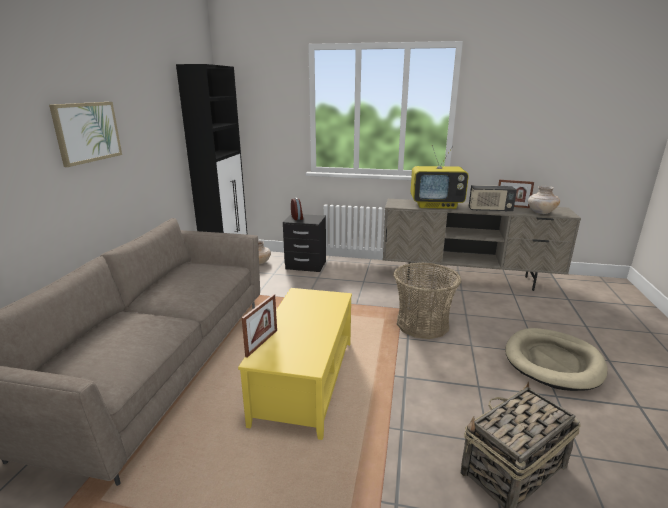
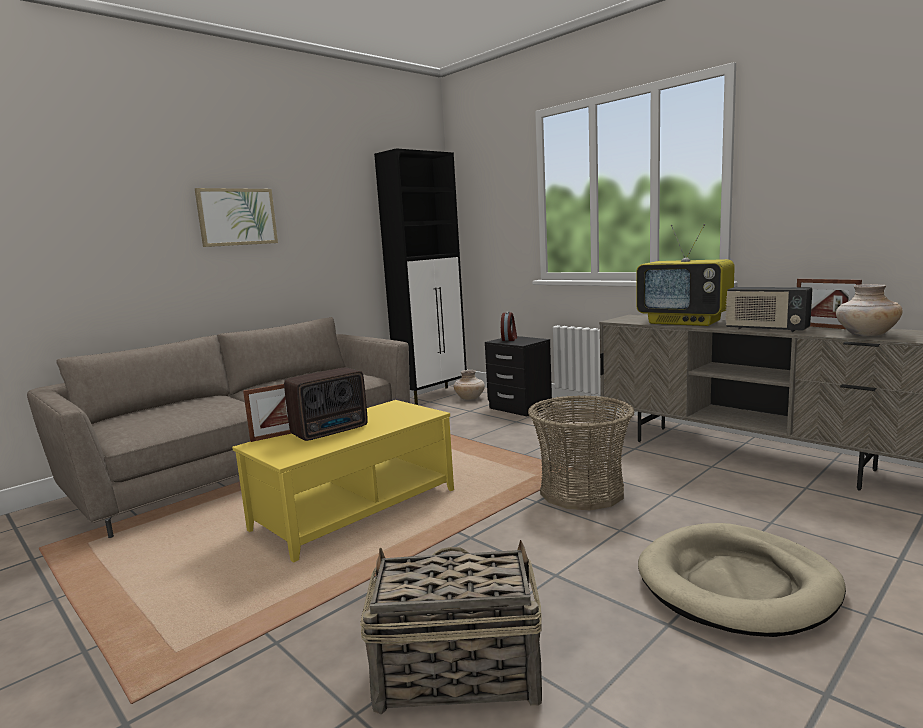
camera: 35 degrees right, 10 degrees down
(297, 330) = (332, 431): none -> radio

